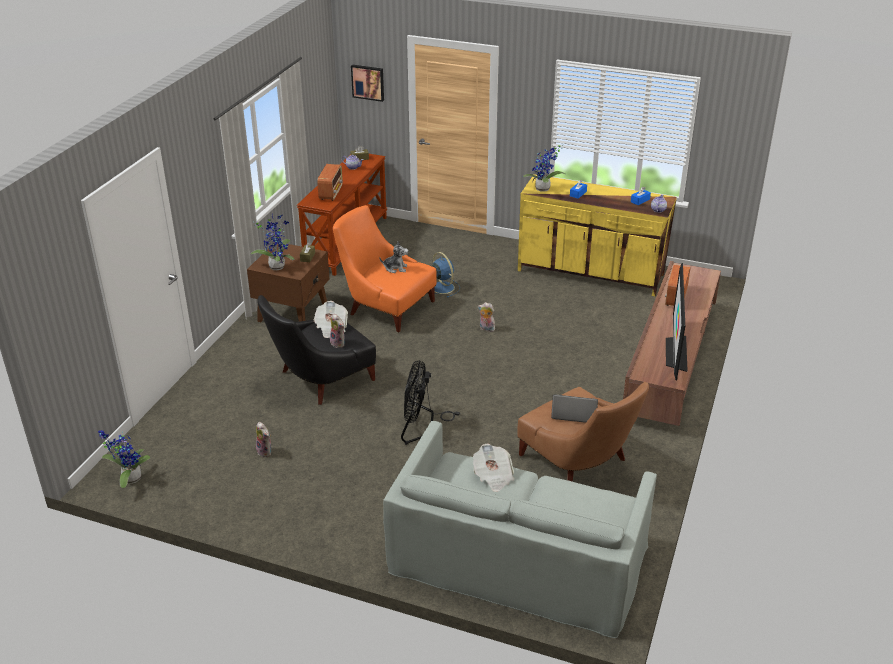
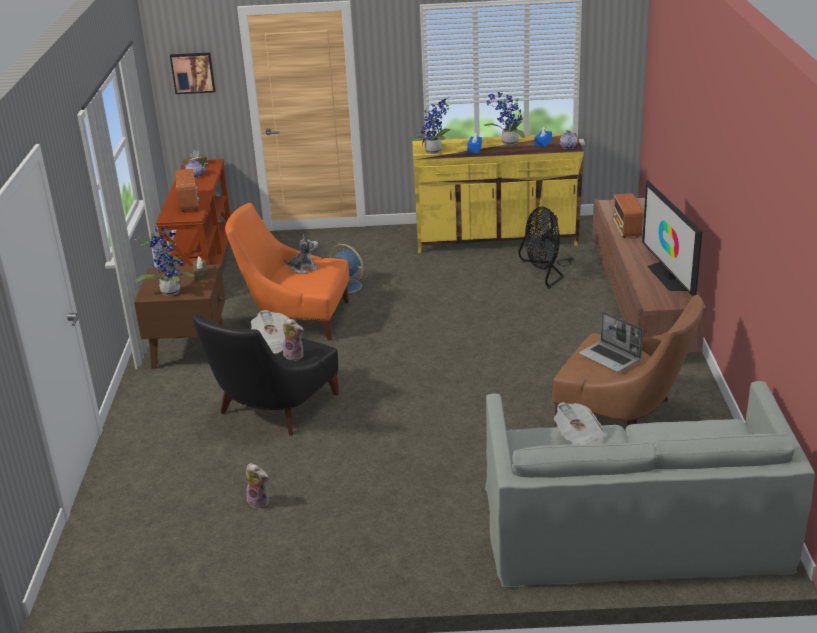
camera: 20 degrees left, 5 degrees down
(129, 478) = (102, 581): potted plant -> potted plant (508, 143)
(422, 422) = (424, 421): black fan -> black fan (546, 271)
(486, 329) = (426, 314): plush toy -> none
(573, 413) = (610, 357): laptop -> laptop turned 120 degrees counterclockwise

